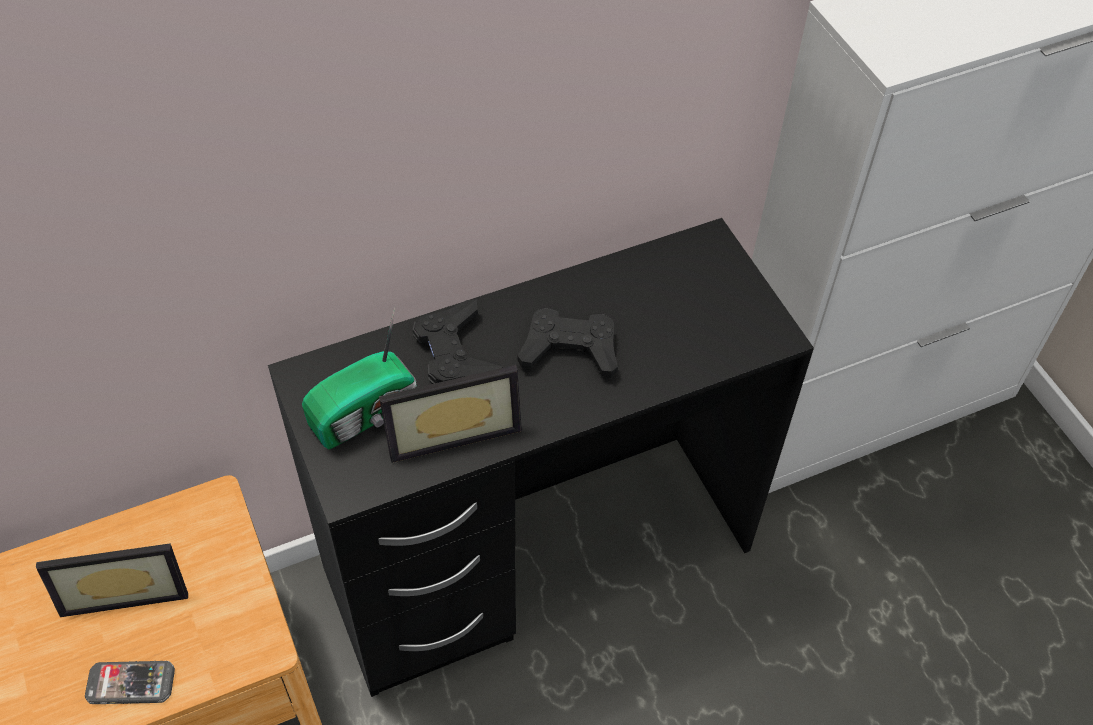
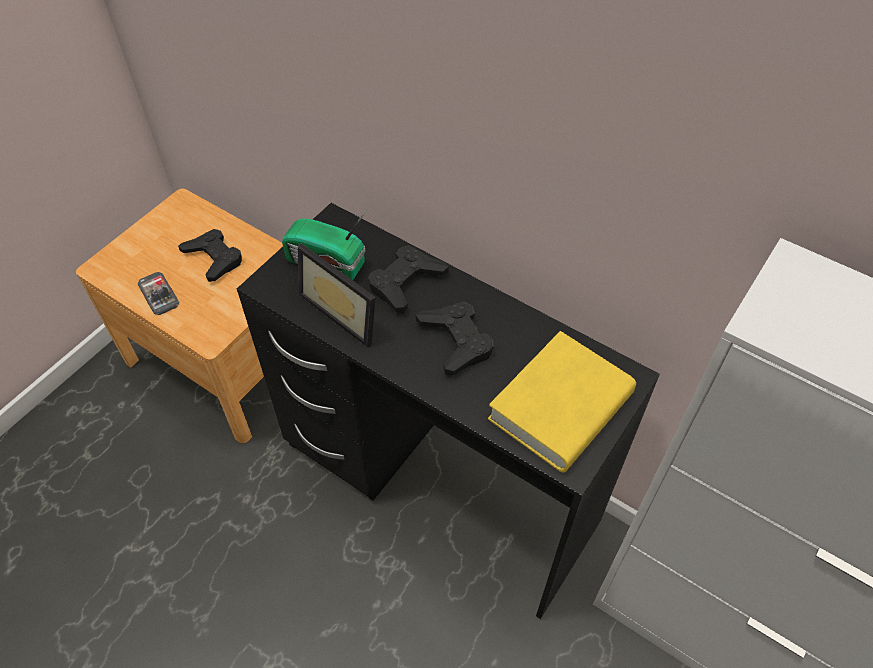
camera: 60 degrees right, 0 degrees up
(125, 587) = (214, 258): picture frame -> black game controller
(709, 310) = (560, 407): none -> yellow book

